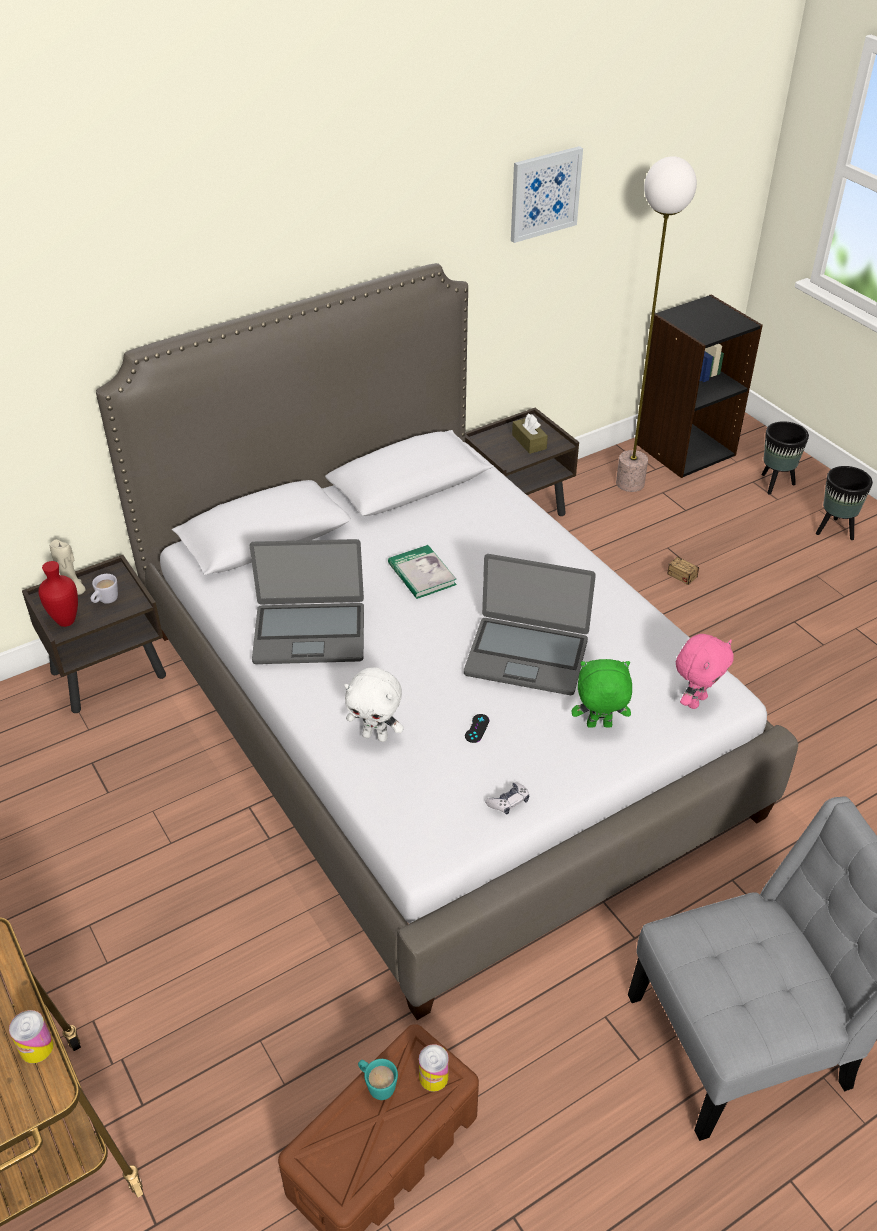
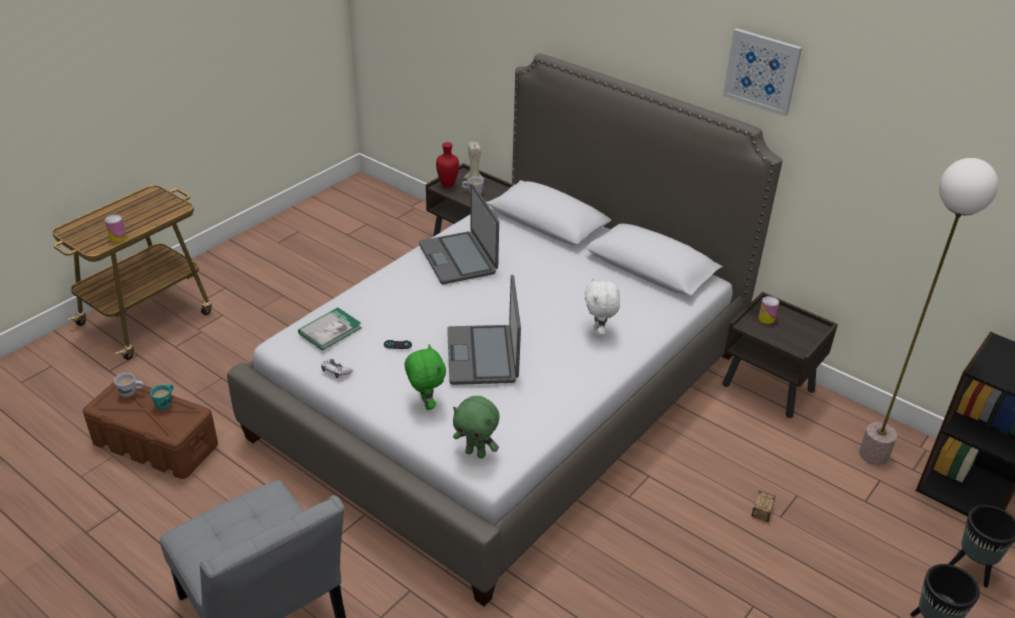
camera: 70 degrees right, 5 degrees down
(332, 1137) = (132, 393): none -> white mug
(376, 736) = (376, 305): white plush toy -> white plush toy (599, 332)
(422, 574) = (546, 292): book -> book (330, 330)
(433, 1077) = (173, 424): can -> can (766, 318)
(529, 442) = (786, 331): brown tissue box -> none
(544, 193) = (893, 138): picture -> picture (762, 71)
(695, 700) = (476, 453): pink plush toy -> green plush toy

